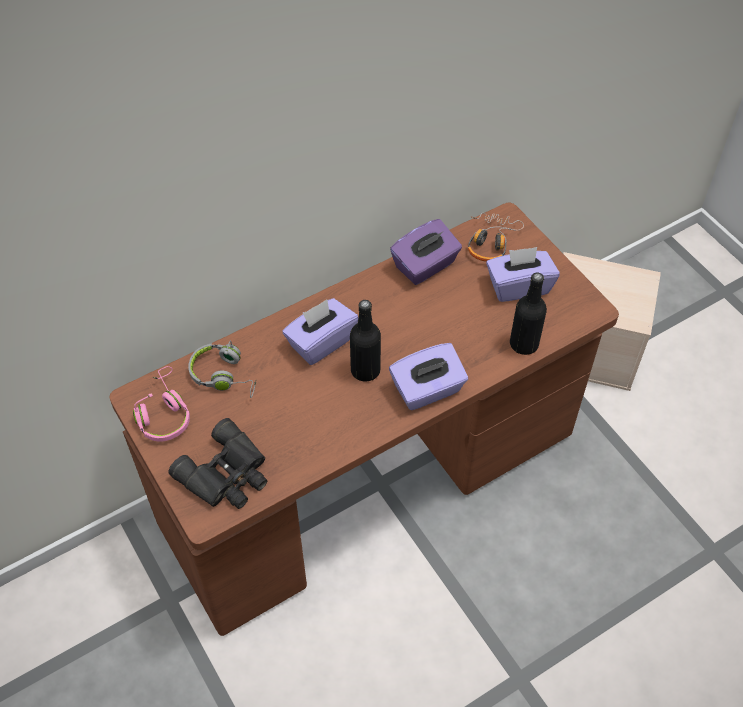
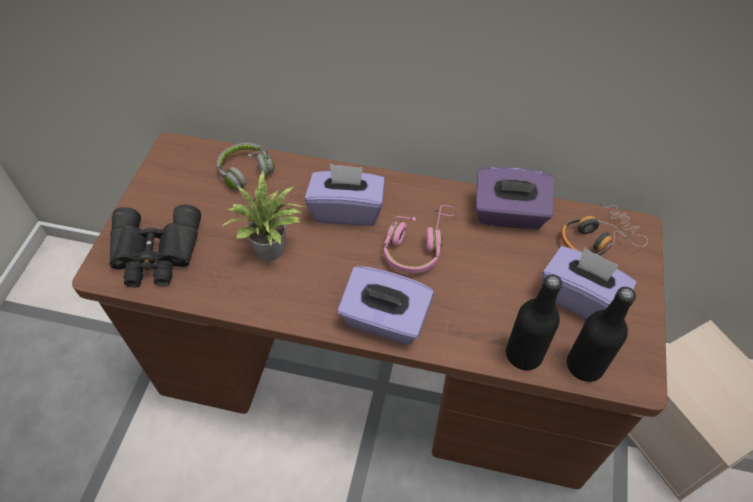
camera: 45 degrees right, 0 degrees up
(163, 413) = (175, 173): pink headphones -> pink headphones (417, 245)
(306, 407) = (273, 251): none -> potted plant
(365, 370) = (353, 260): black bottle -> black bottle (584, 365)

